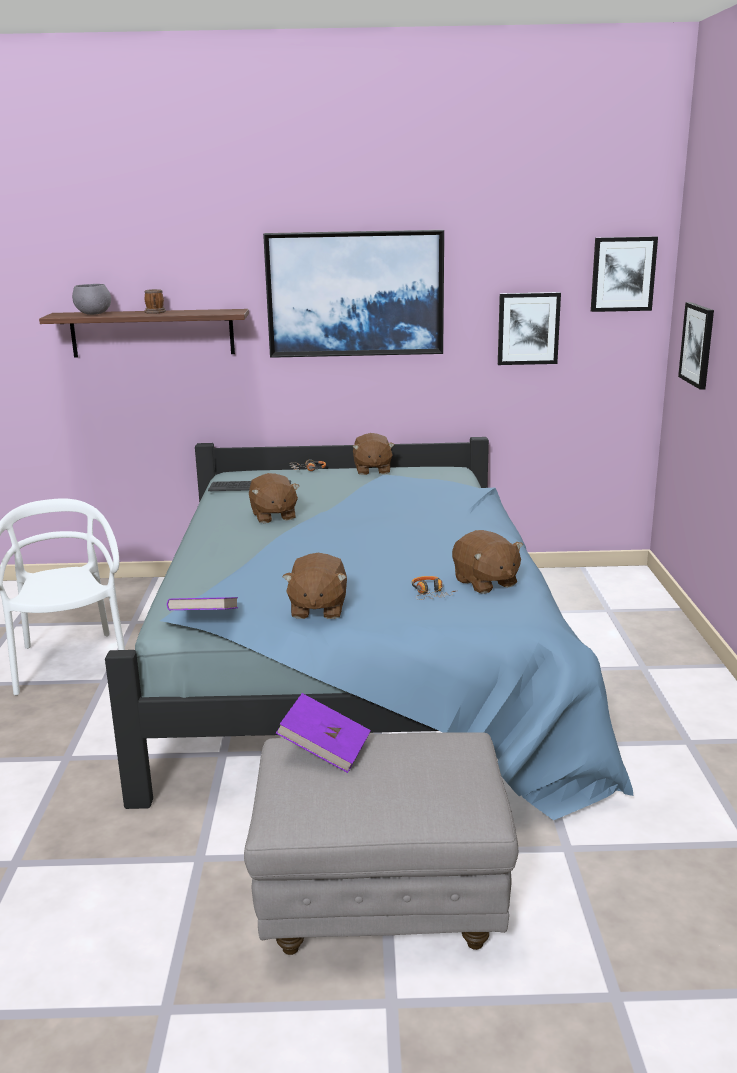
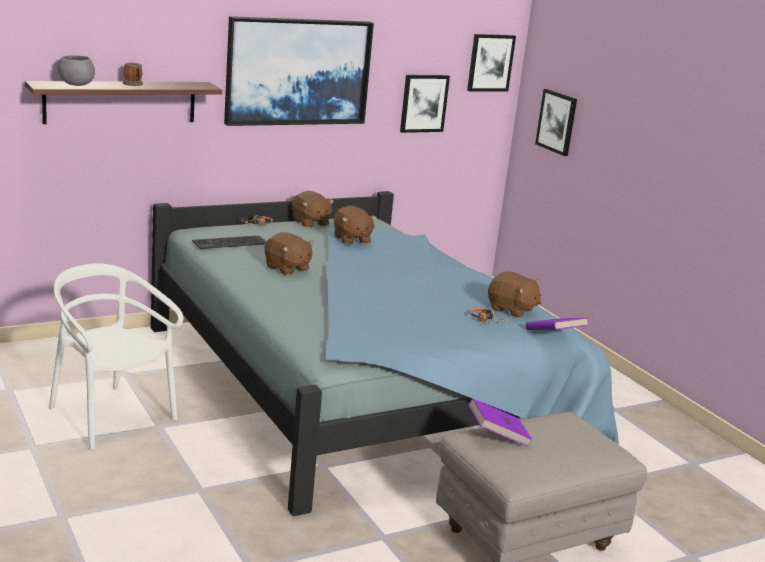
camera: 30 degrees left, 0 degrees up
(205, 621) = (361, 356): purple book -> purple book (554, 336)
(317, 609) = (427, 339): brown plush toy -> brown plush toy (351, 239)

